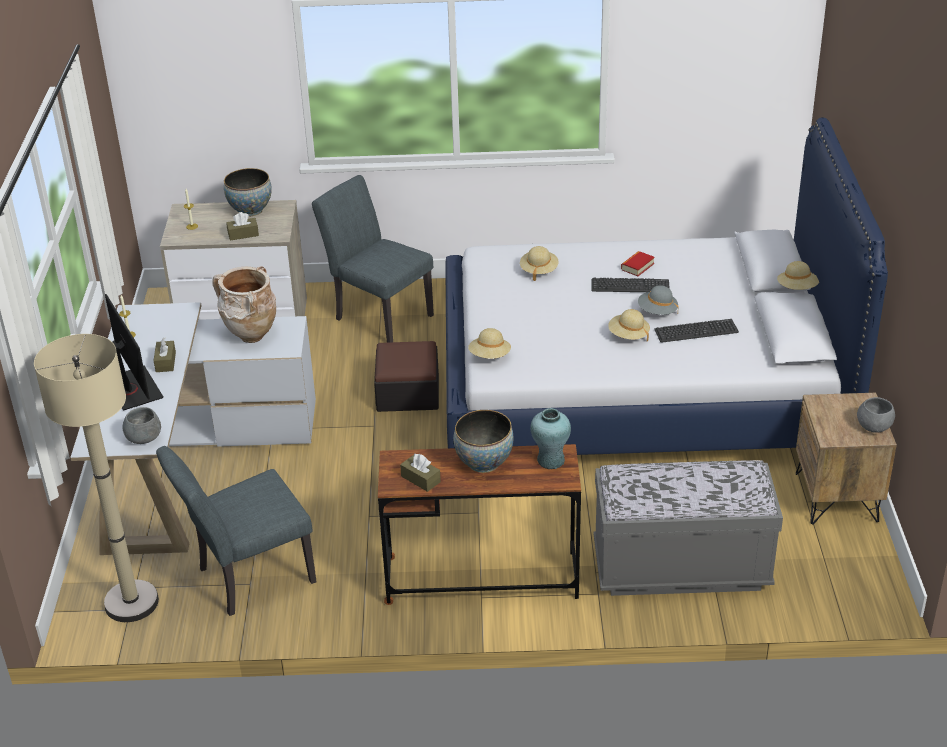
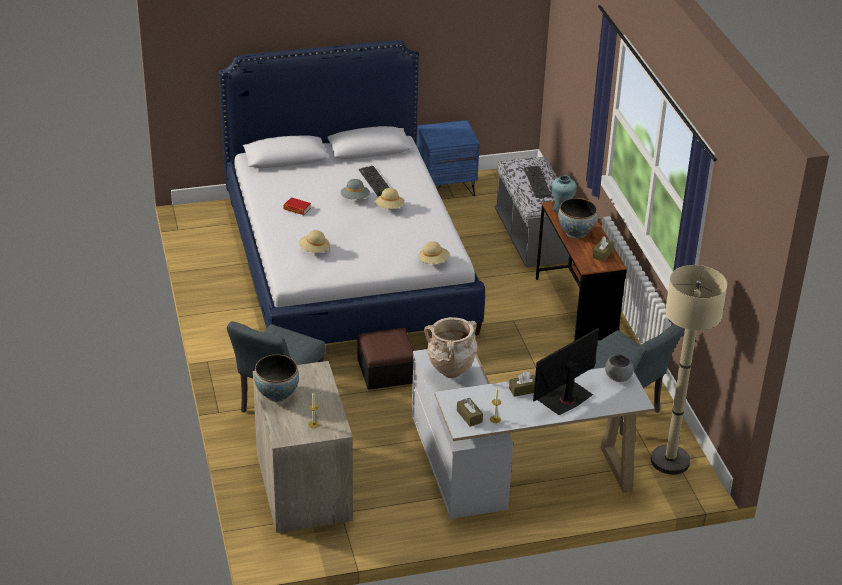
camera: 105 degrees left, 0 degrees up
(243, 234) = (321, 389): brown tissue box -> brown tissue box (469, 416)
(630, 286) = (326, 210): keyboard -> keyboard (537, 182)
(797, 288) = (332, 136): beige hat -> none
(837, 497) = (446, 187): brown nightstand -> blue nightstand
(873, 427) = (453, 126): grey bowl -> none

